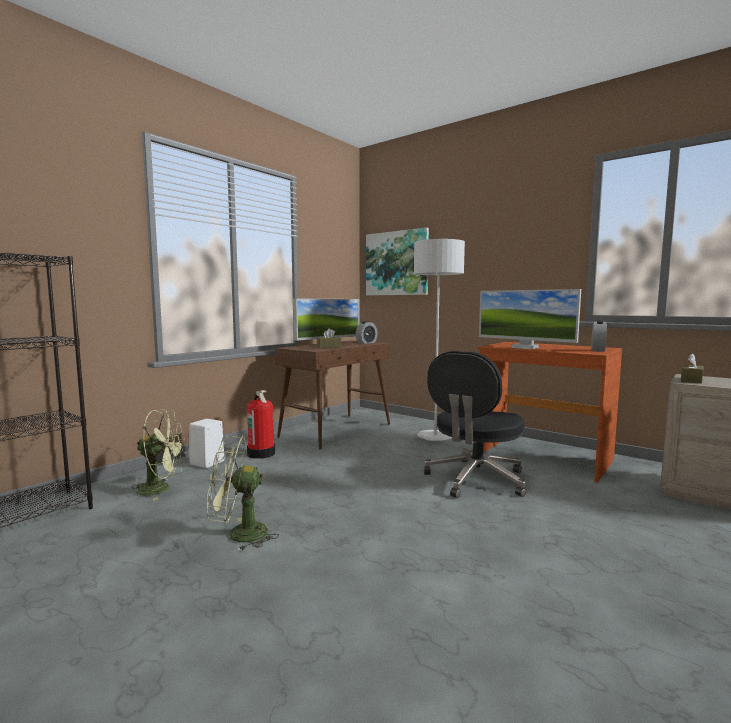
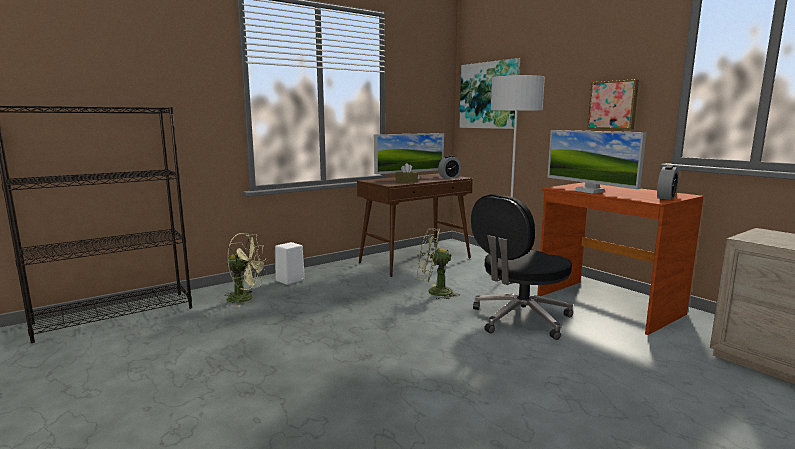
camera: 15 degrees right, 5 degrees up
(239, 535) = (288, 341): green fan -> green fan (434, 292)
(262, 453) = (338, 276): fire extinguisher -> none
(525, 270) = (613, 105): none -> picture
(691, 380) = (758, 237): brown tissue box -> none

